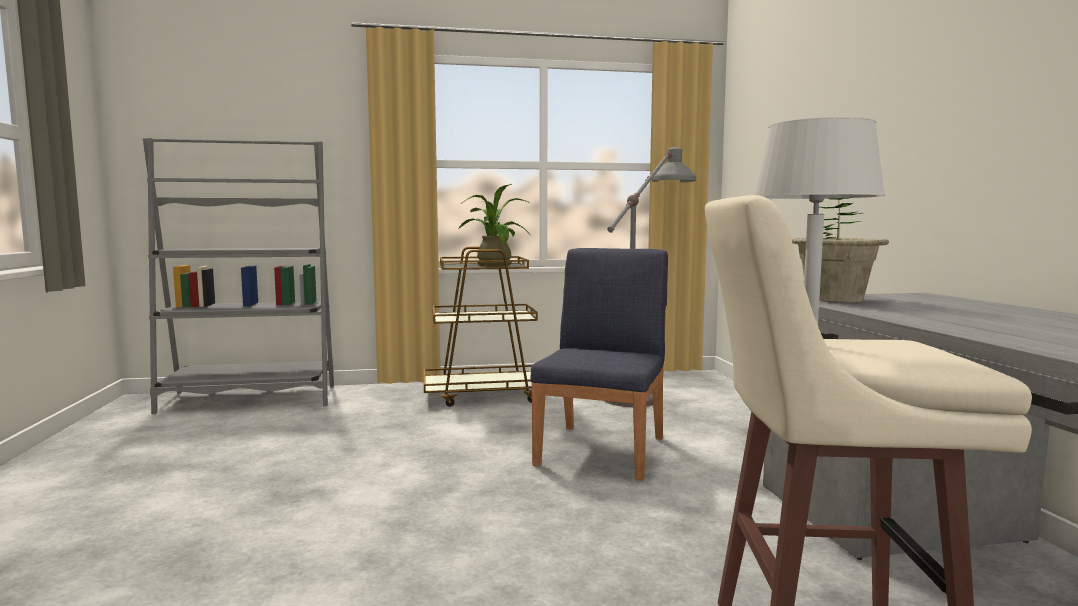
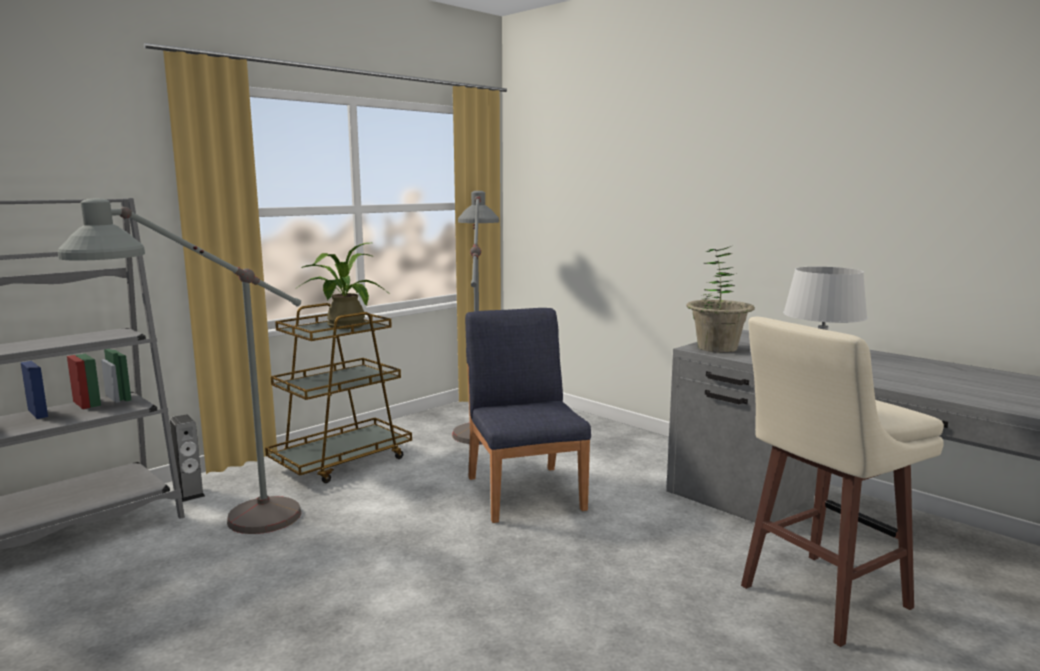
camera: 35 degrees left, 5 degrees up
(326, 422) = (219, 537): none -> grey floor lamp
(354, 393) = (190, 493): none -> speaker

